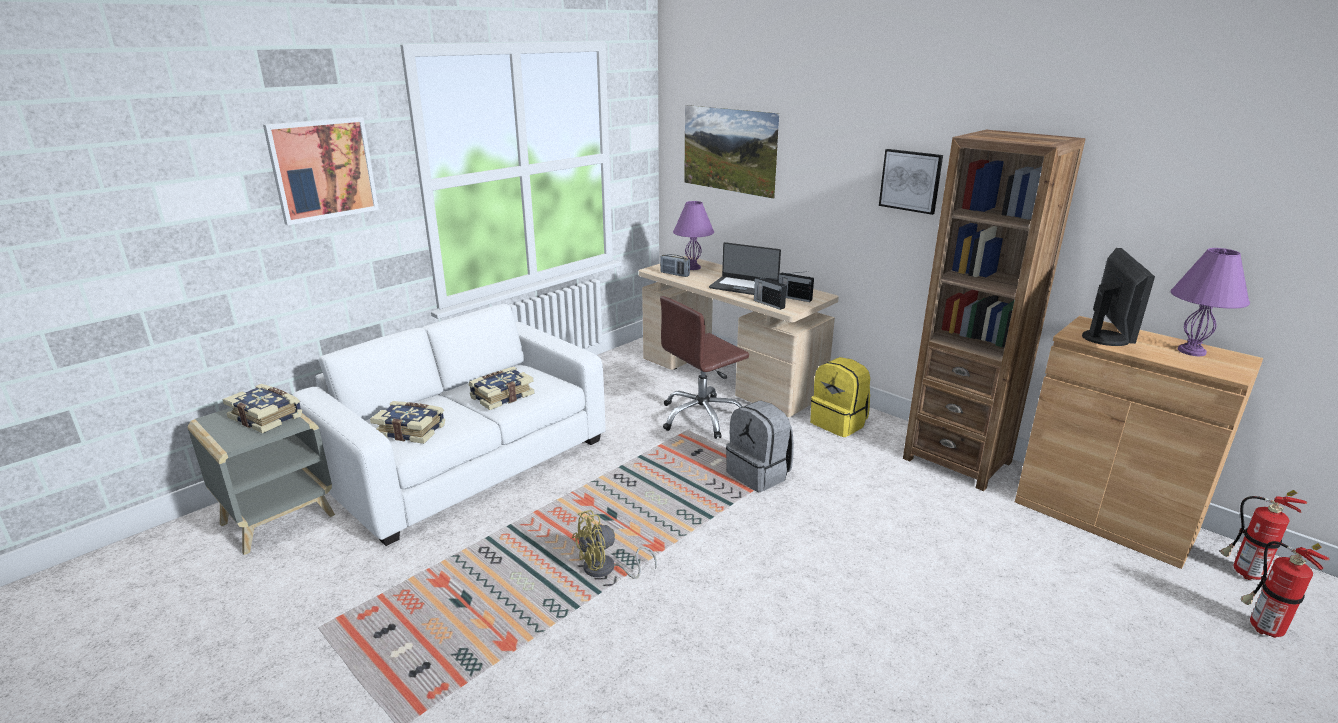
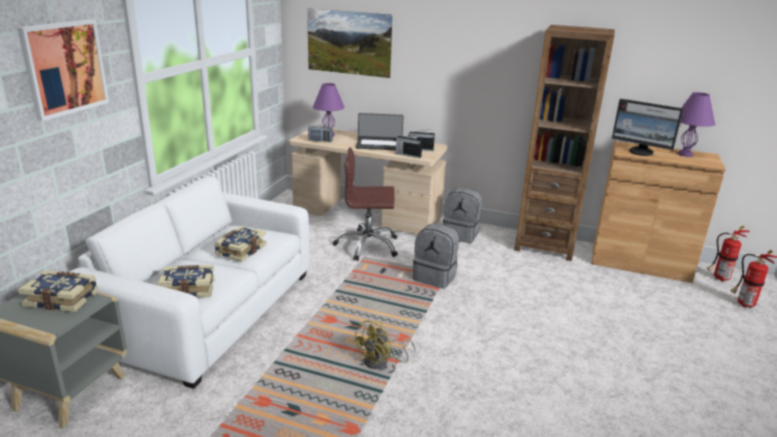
camera: 25 degrees left, 0 degrees up
(702, 417) = (367, 246): brown office chair -> brown office chair turned 60 degrees clockwise
(839, 423) = (461, 235): yellow backpack -> grey backpack
(910, 181) = (497, 60): picture -> none
(1107, 338) = (641, 152): monitor -> monitor turned 135 degrees clockwise

